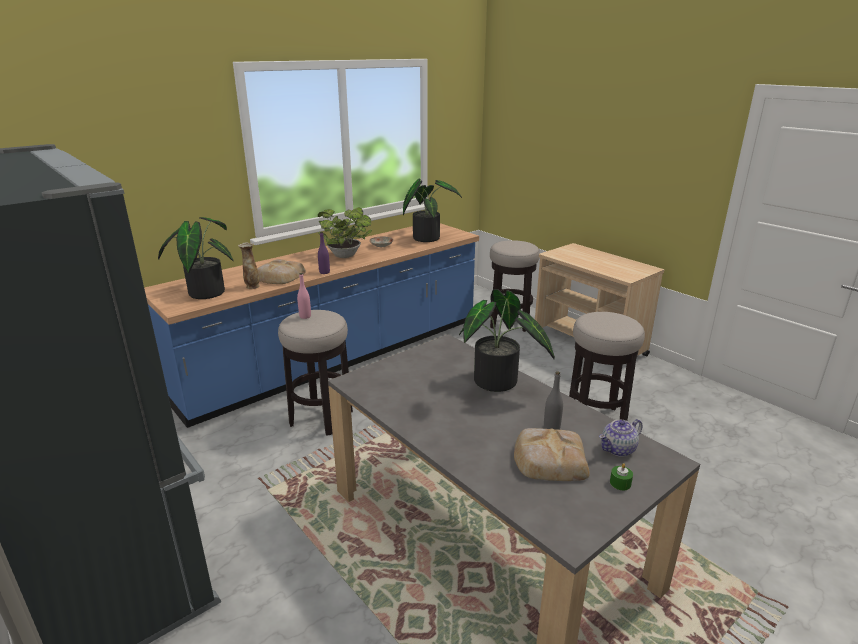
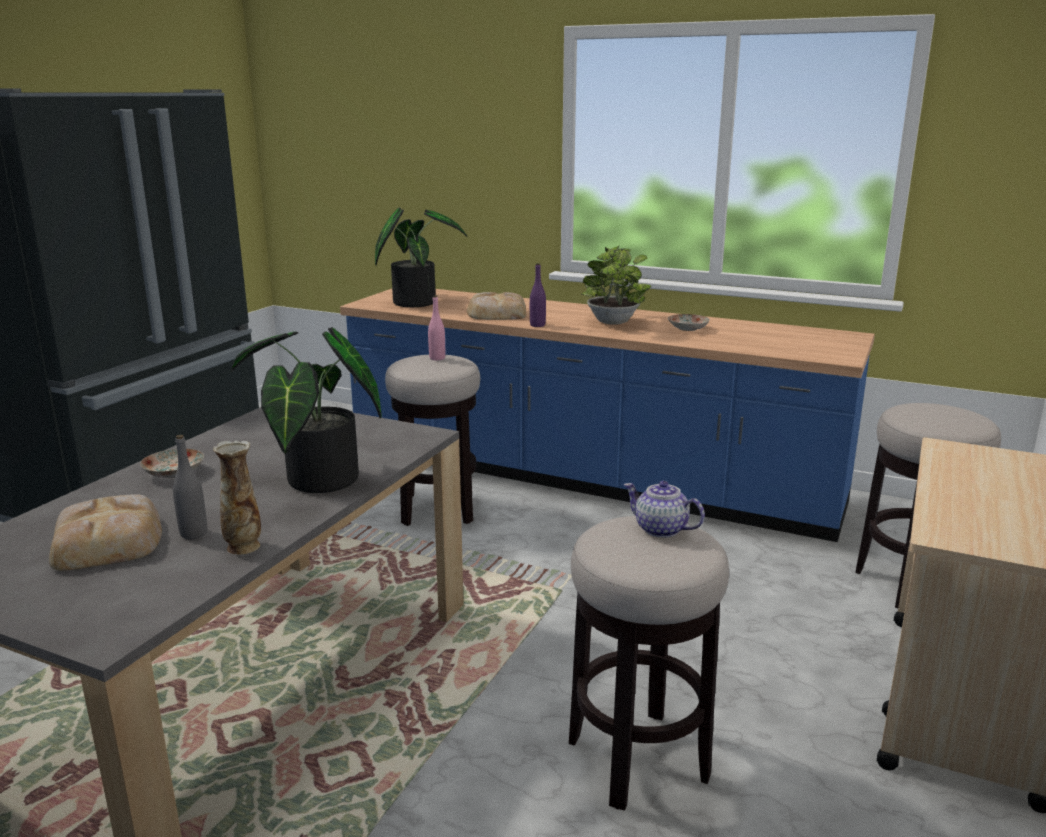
camera: 65 degrees right, 5 degrees down
(252, 286) = (451, 311): vase -> vase (243, 546)
(427, 237) = (777, 342): potted plant -> none
(448, 431) = (173, 473): none -> plate
(618, 449) = (140, 590): teapot -> teapot (660, 529)
(620, 483) = (45, 598): green candle -> none

